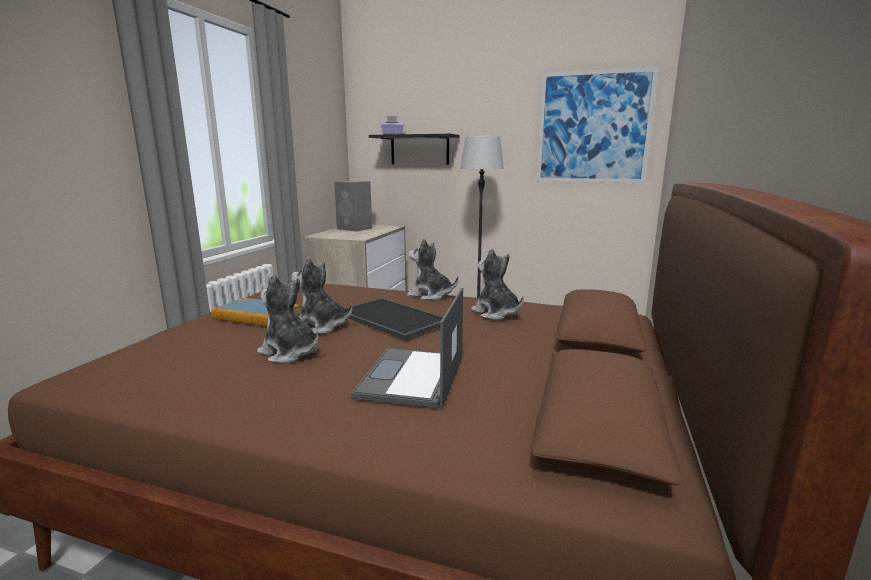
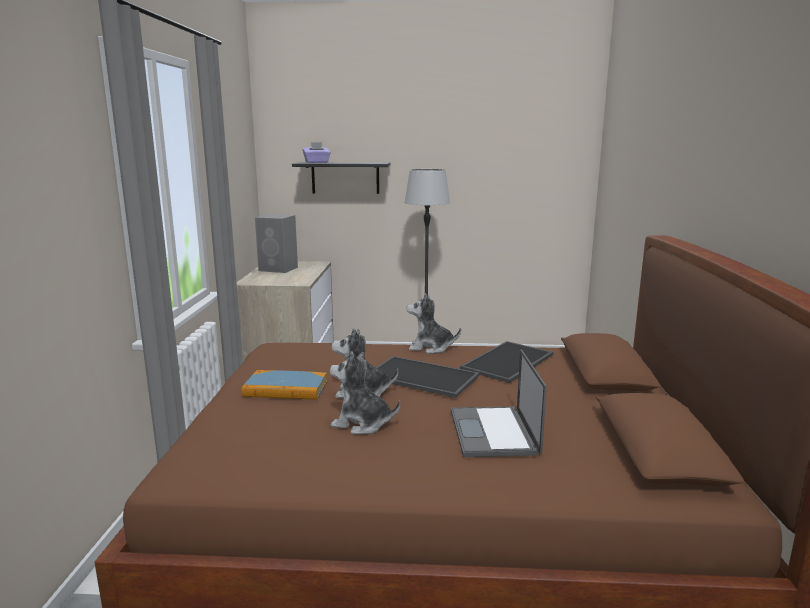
camera: 15 degrees left, 0 degrees up
(496, 313) = (508, 362): plush toy -> tray
(593, 127) = (529, 157): picture -> none

